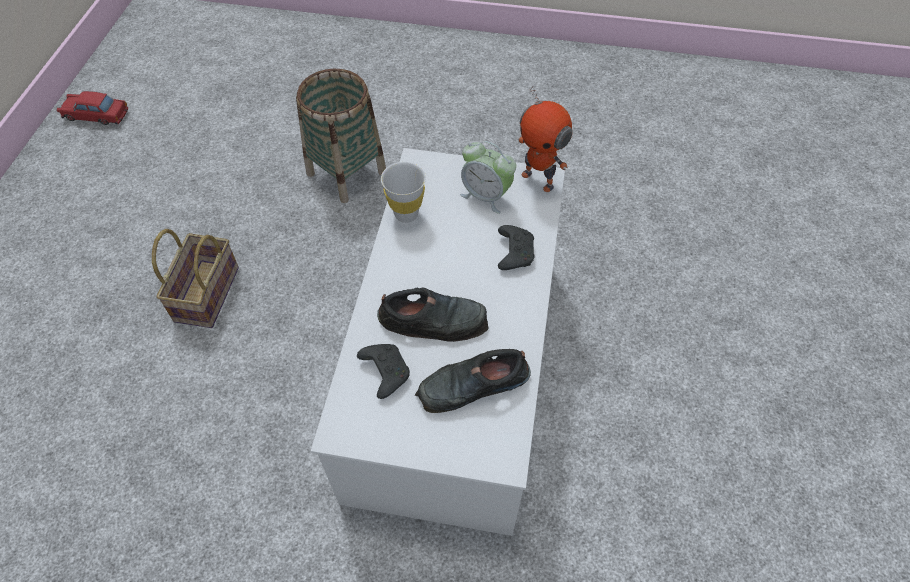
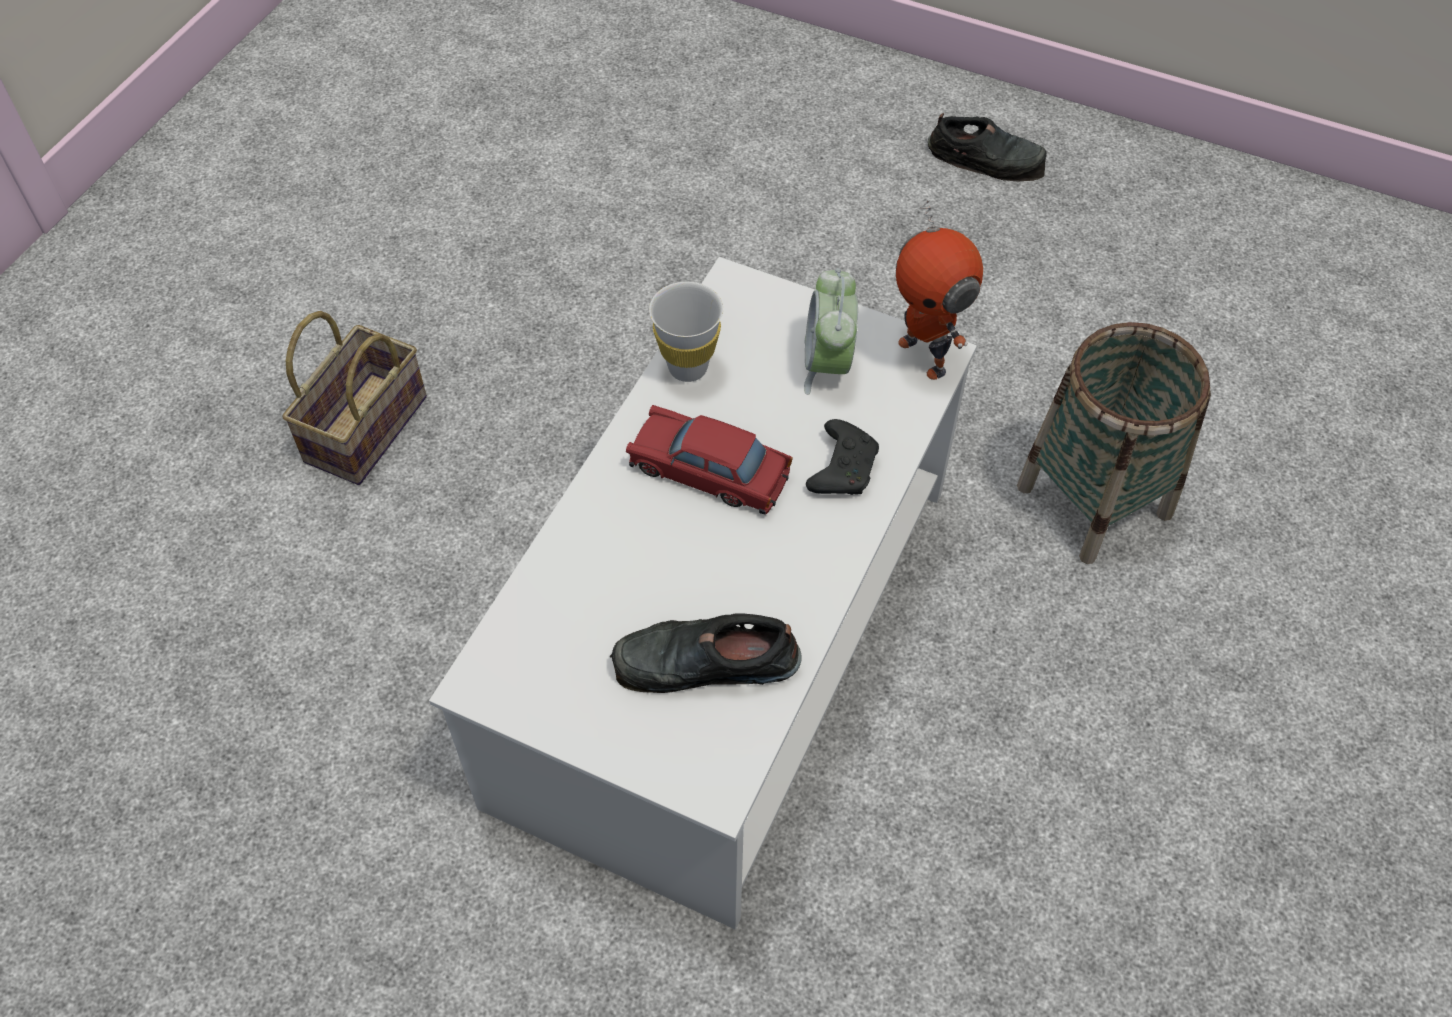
camera: 15 degrees right, 0 degrees up
(96, 115) = (271, 98): red toy car -> red toy car (709, 471)
(347, 173) = (645, 275): basket -> basket (1094, 500)
(384, 372) = (575, 609): black game controller -> none
(434, 320) = (677, 548): black shoe -> black shoe (987, 159)
(486, 196) = (827, 365): alarm clock -> alarm clock turned 45 degrees clockwise

